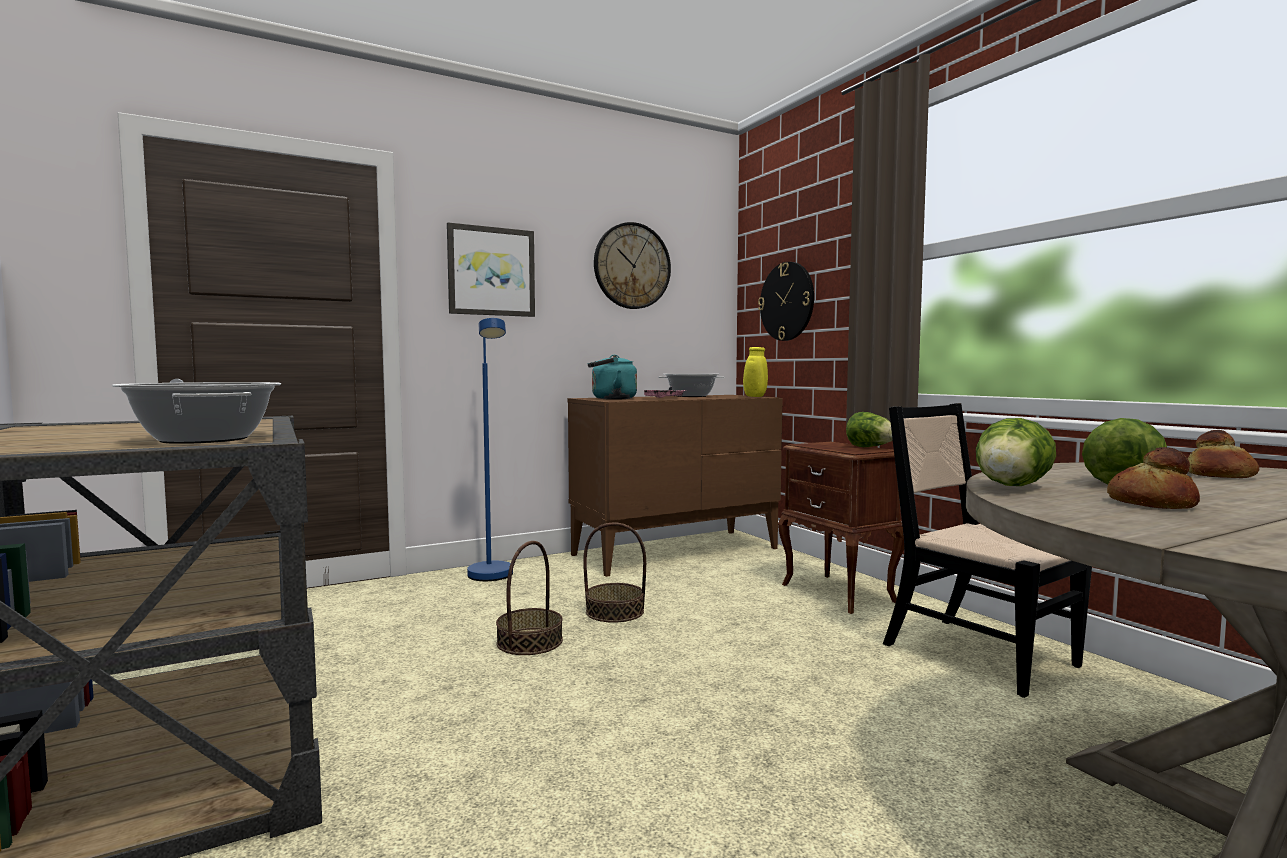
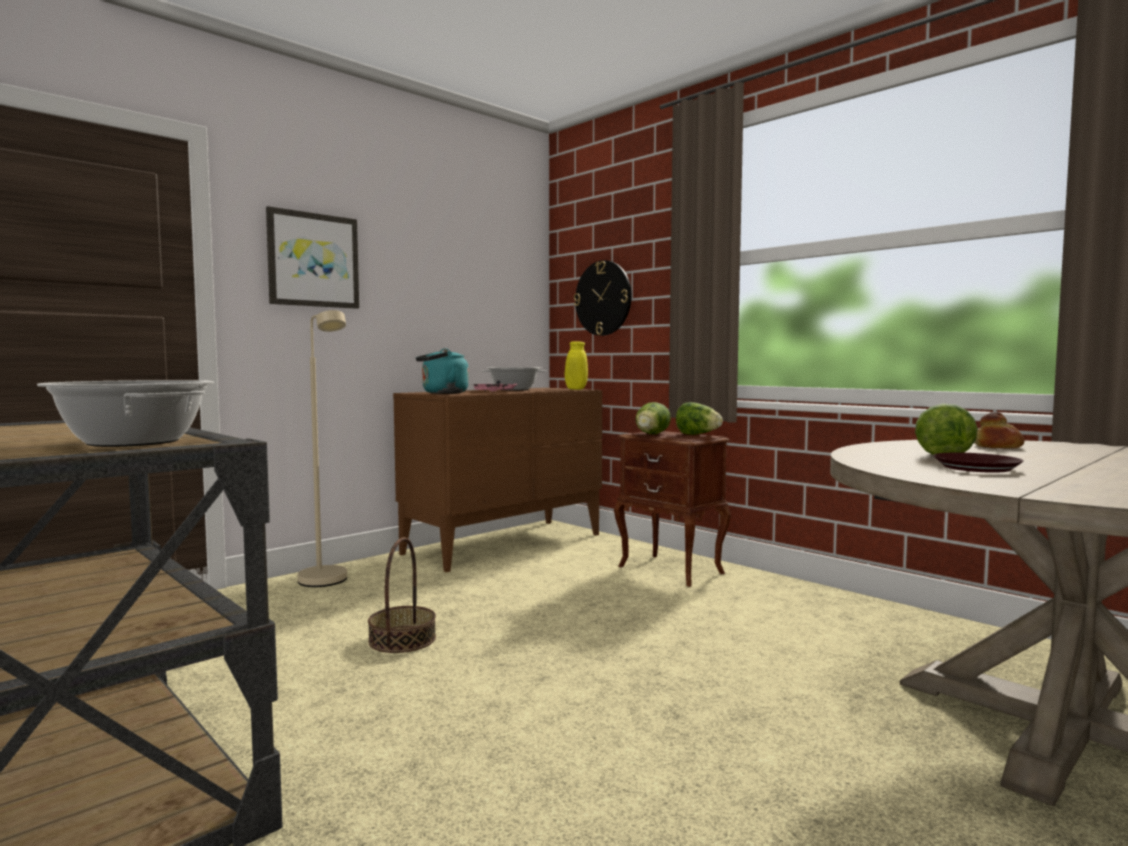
camera: 15 degrees left, 0 degrees up
(492, 578) = (327, 583): blue floor lamp -> beige floor lamp
(615, 611) = (473, 604): basket -> none
(632, 266) = (452, 259): wall clock -> none
(978, 655) = (805, 610): chair -> none
(1011, 487) = (871, 461): lettuce -> lettuce (651, 434)
(1150, 503) = (977, 468): bread -> brown plate

